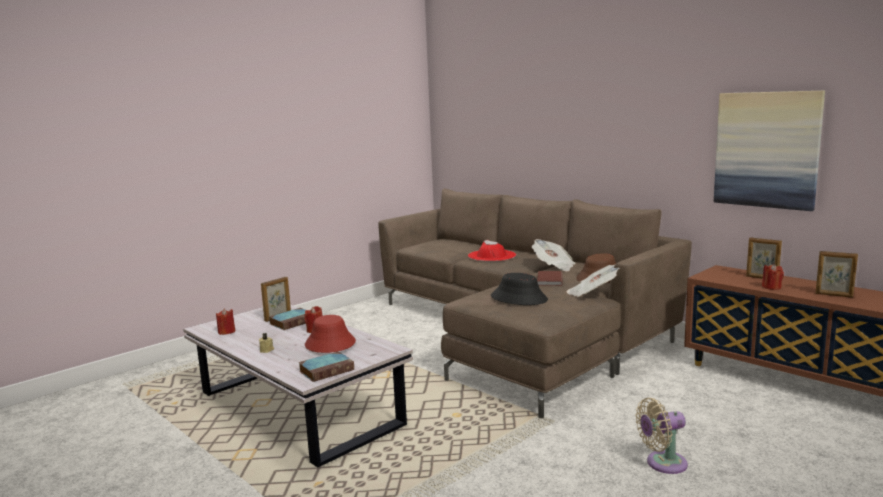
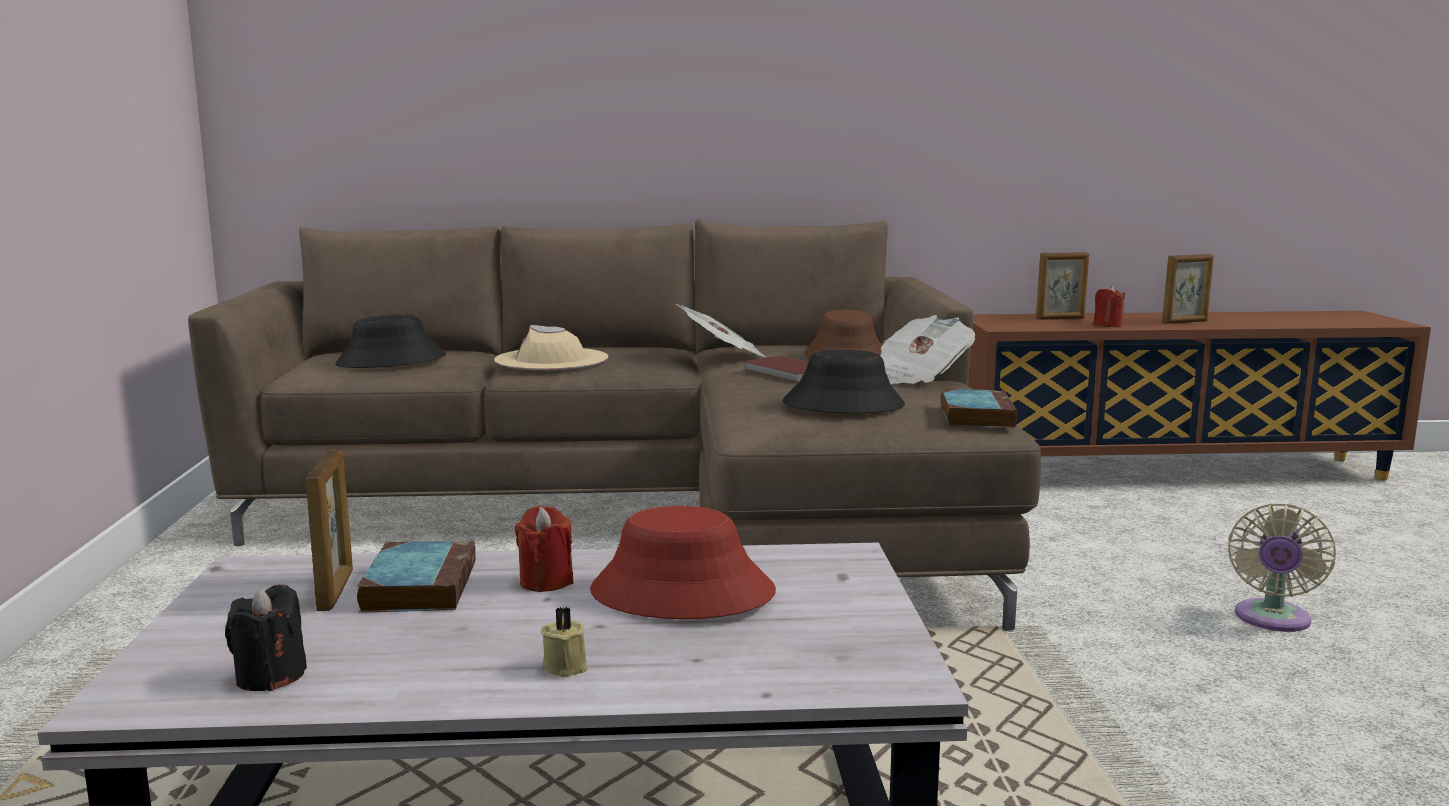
camera: 50 degrees left, 0 degrees up
(226, 332) = (270, 677): red candle -> black candle
(327, 370) = (862, 640): book -> book (975, 416)
(445, 246) = (391, 361): none -> black hat
(492, 256) = (552, 360): red hat -> beige hat
(766, 149) = (1034, 108): picture -> none

